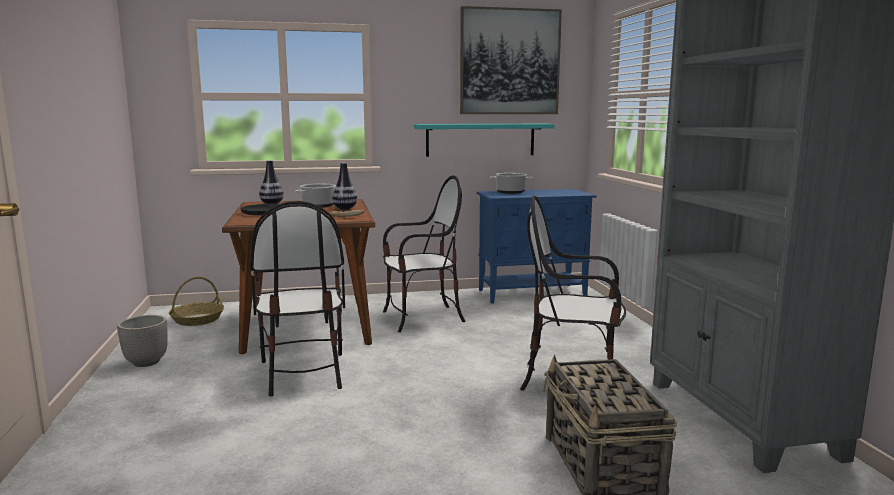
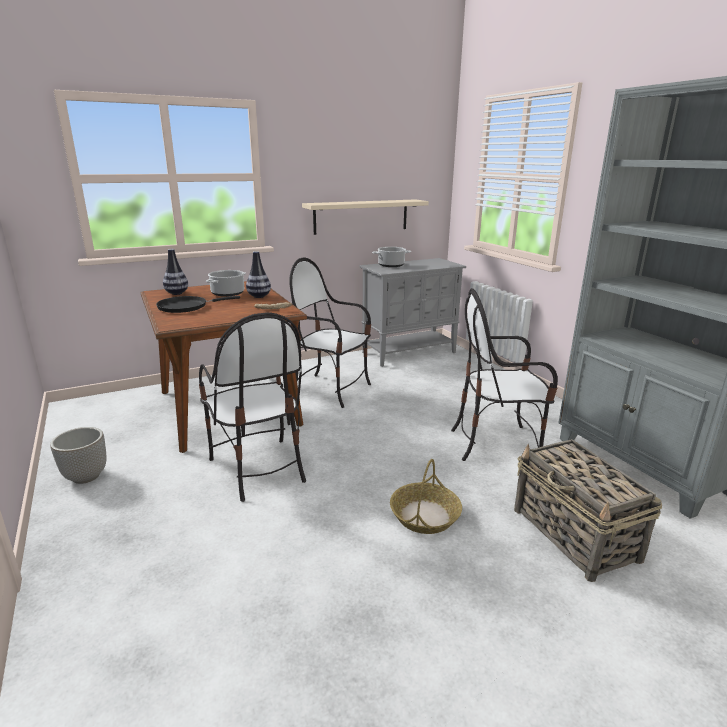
camera: 15 degrees left, 10 degrees up
(197, 319) = (111, 414): basket -> basket (424, 515)
(422, 318) = (331, 389): chair -> chair turned 120 degrees counterclockwise
(480, 139) = (361, 216): turquoise shelf -> beige shelf
(509, 62) = (386, 141): picture -> none
(533, 293) = (409, 352): blue cabinet -> grey cabinet

